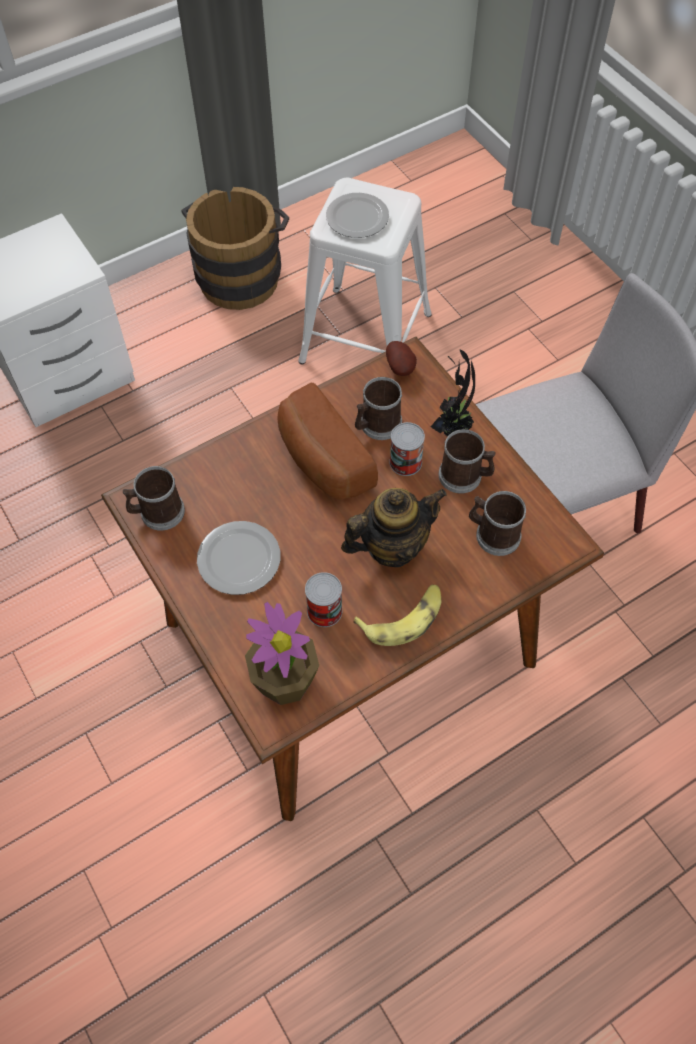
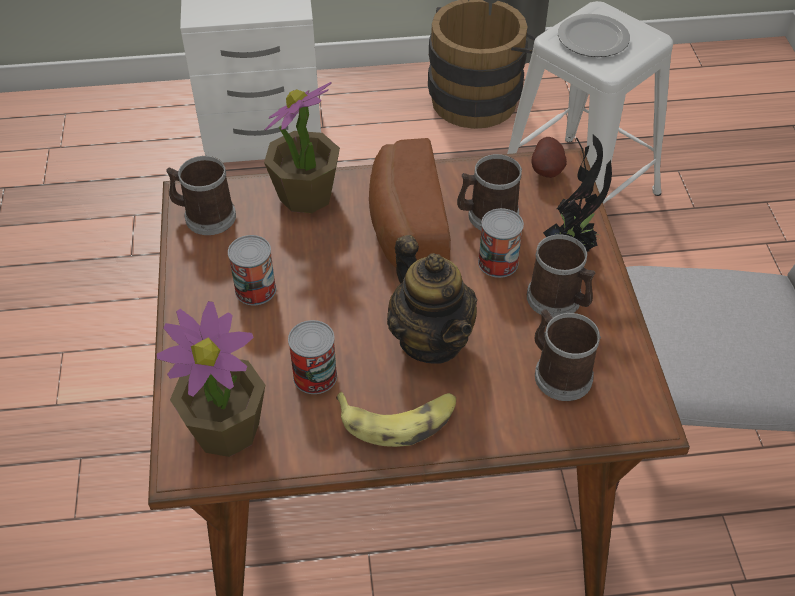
camera: 25 degrees right, 10 degrees down
(227, 462) = (306, 195): none -> potted plant
(237, 559) = (255, 289): plate -> can
(392, 546) = (431, 340): teapot -> teapot turned 60 degrees clockwise

